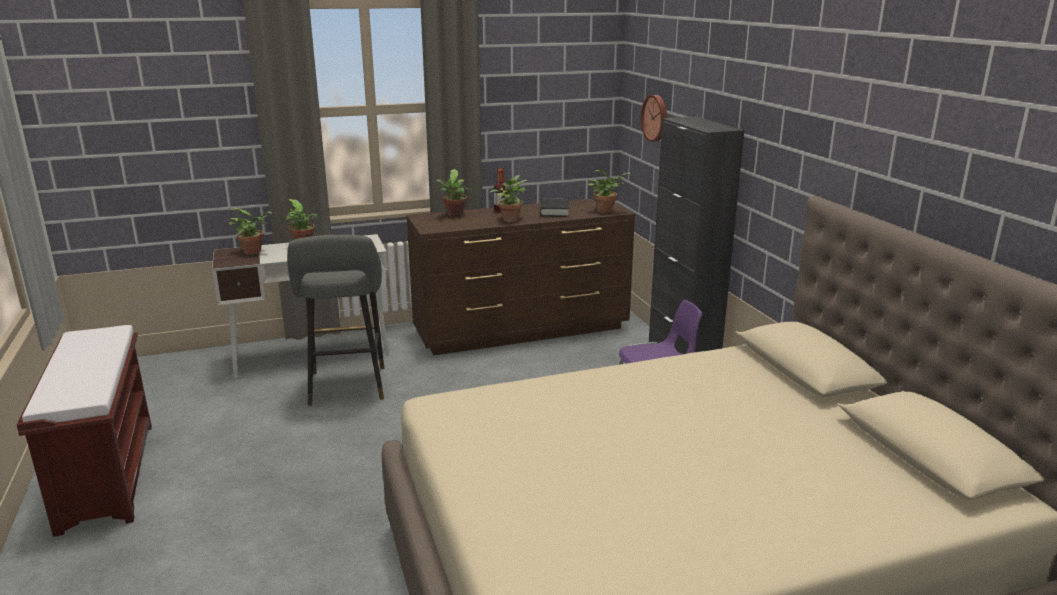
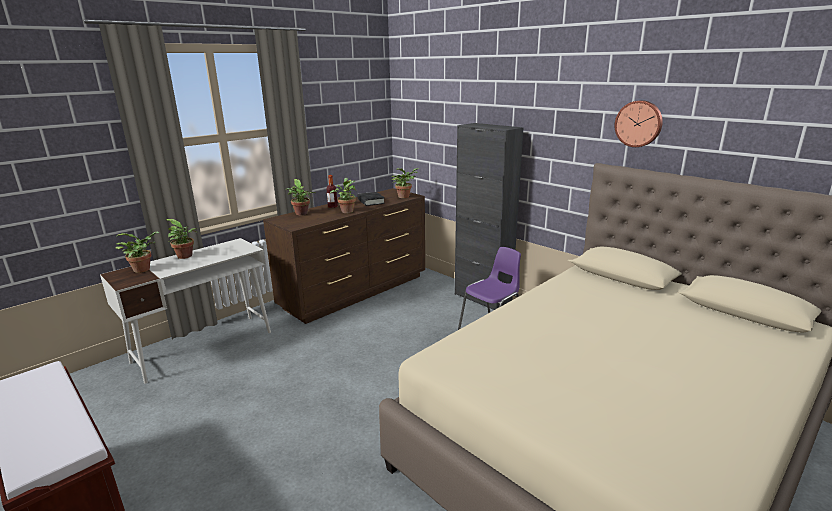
camera: 25 degrees left, 0 degrees up
(347, 388) = (256, 366): grey stool -> none
(656, 118) = (429, 128): wall clock -> wall clock (639, 123)

